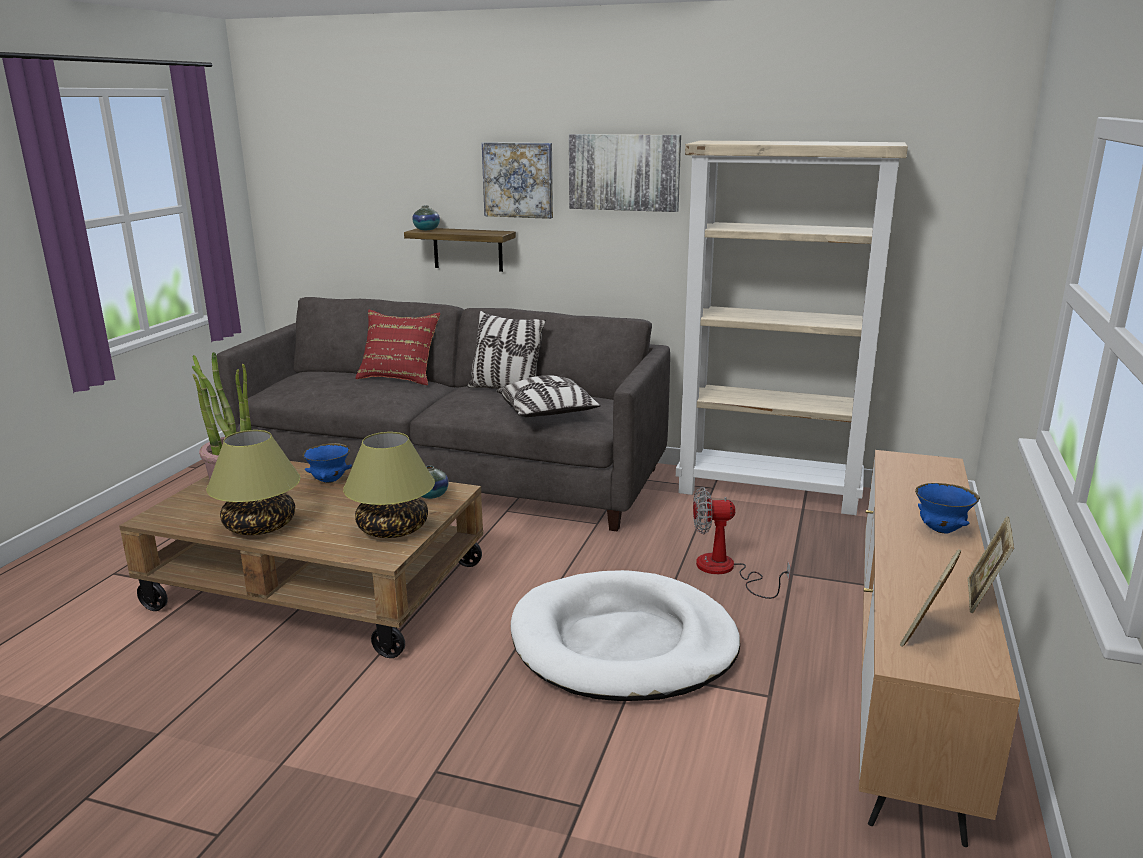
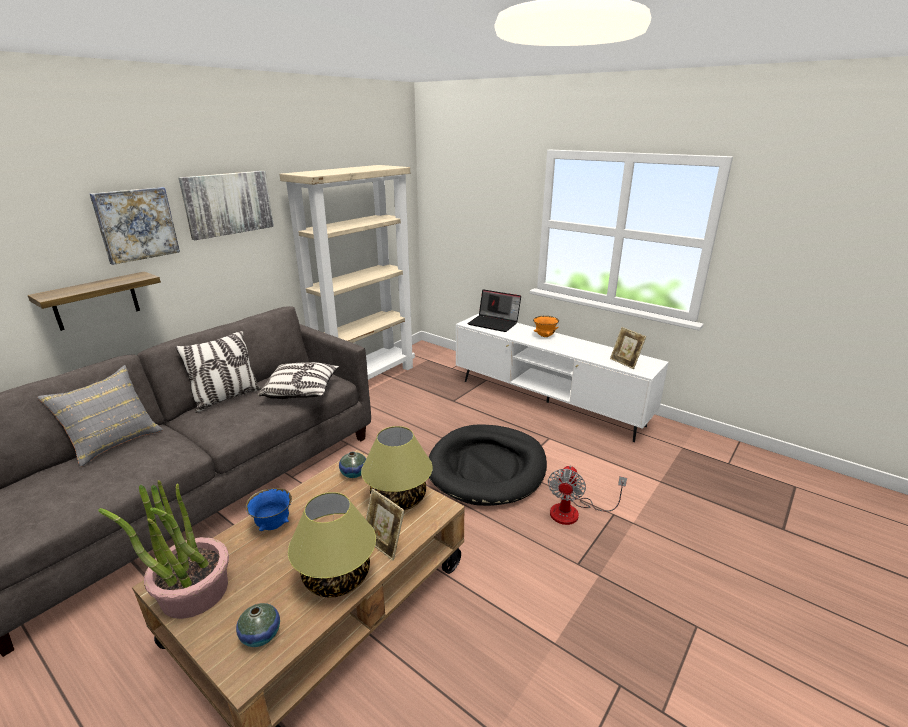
camera: 70 degrees left, 5 degrees up
(399, 377) = (114, 441): red pillow -> grey pillow
(426, 229) = (53, 293): vase -> vase (261, 635)
(623, 643) = (487, 467): white dog bed -> black dog bed
(725, 570) = (437, 417): fan -> fan (574, 512)
(906, 676) = (547, 402): brown tv stand -> white tv stand
(931, 477) = (494, 323): none -> laptop
(941, 530) = (545, 336): blue bowl -> orange bowl
(983, 598) = (601, 346): picture frame -> picture frame (384, 544)

